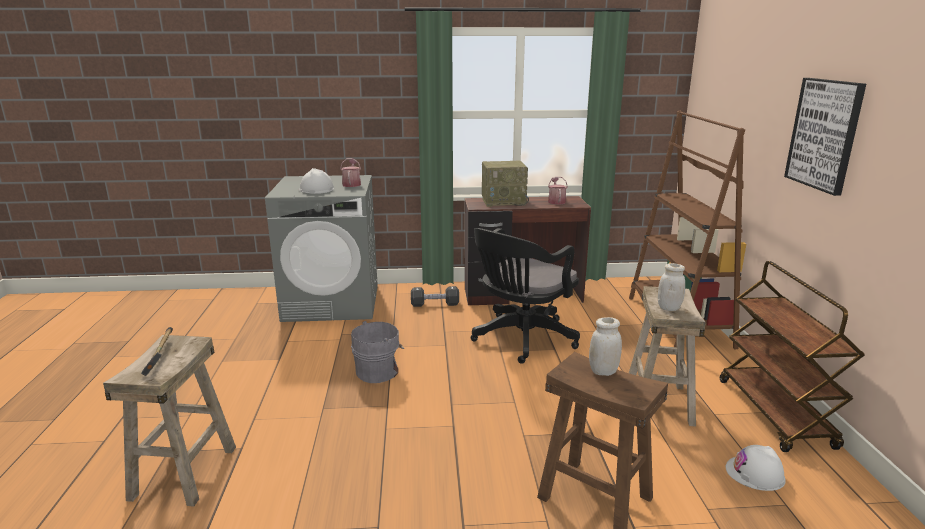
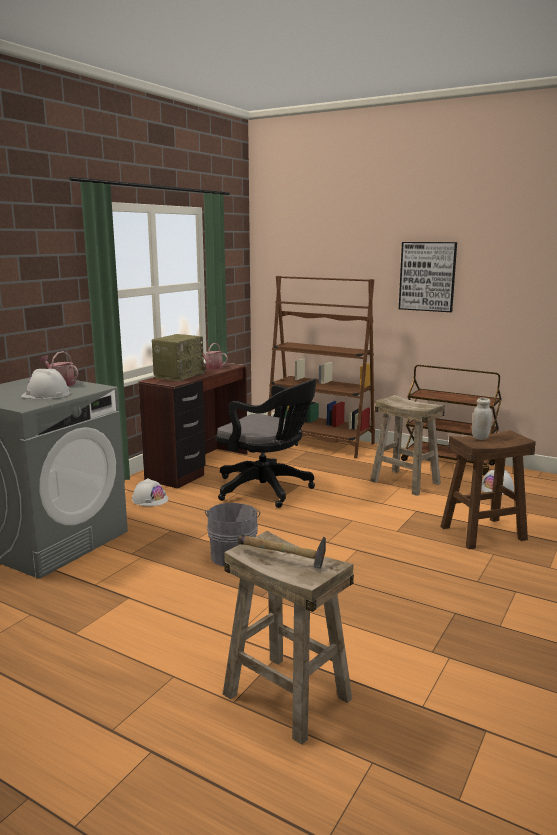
camera: 55 degrees left, 5 degrees down
(435, 304) = (150, 499): black dumbbell -> white hard hat
(521, 339) = (268, 490): black office chair -> black office chair turned 45 degrees counterclockwise
(669, 308) = (414, 405): white jar -> none

